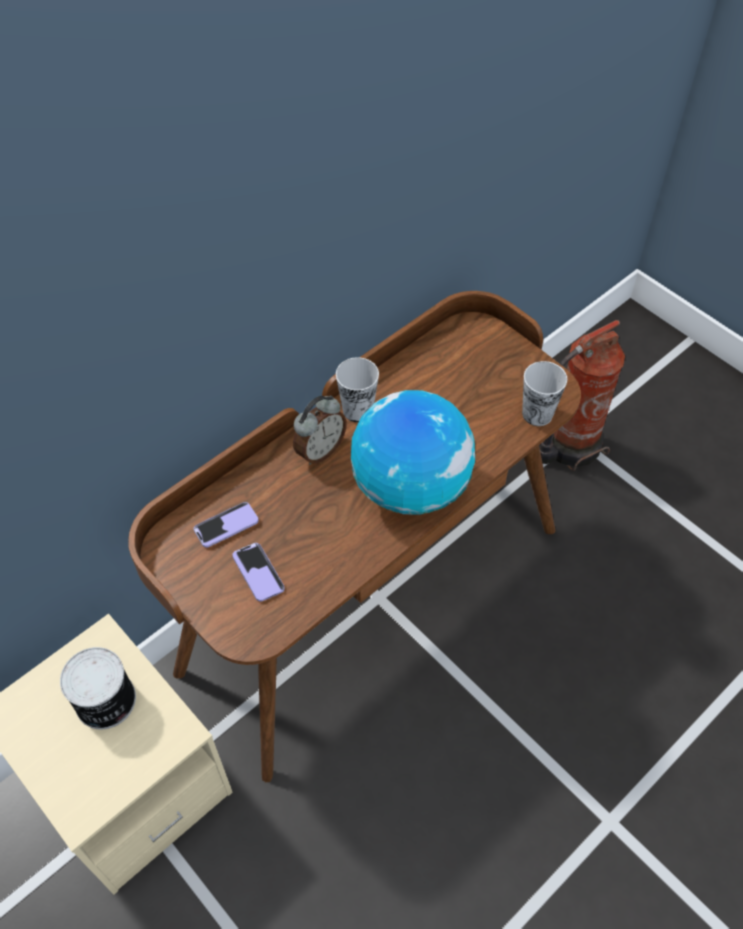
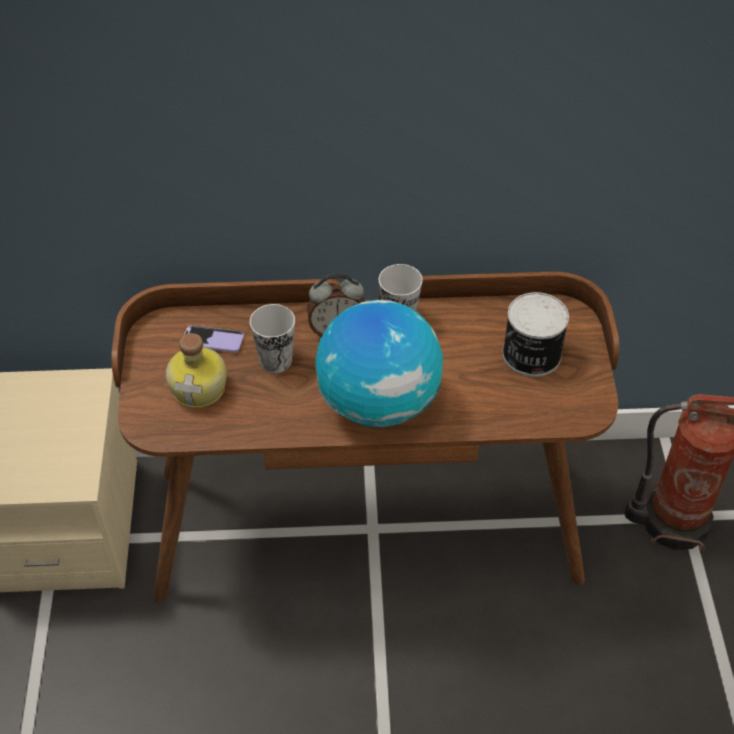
camera: 40 degrees right, 5 degrees down
(105, 702) = (52, 426): can -> can (530, 355)
(258, 573) = (200, 388): phone -> bottle
(537, 414) = (549, 416): cup -> cup (276, 360)

